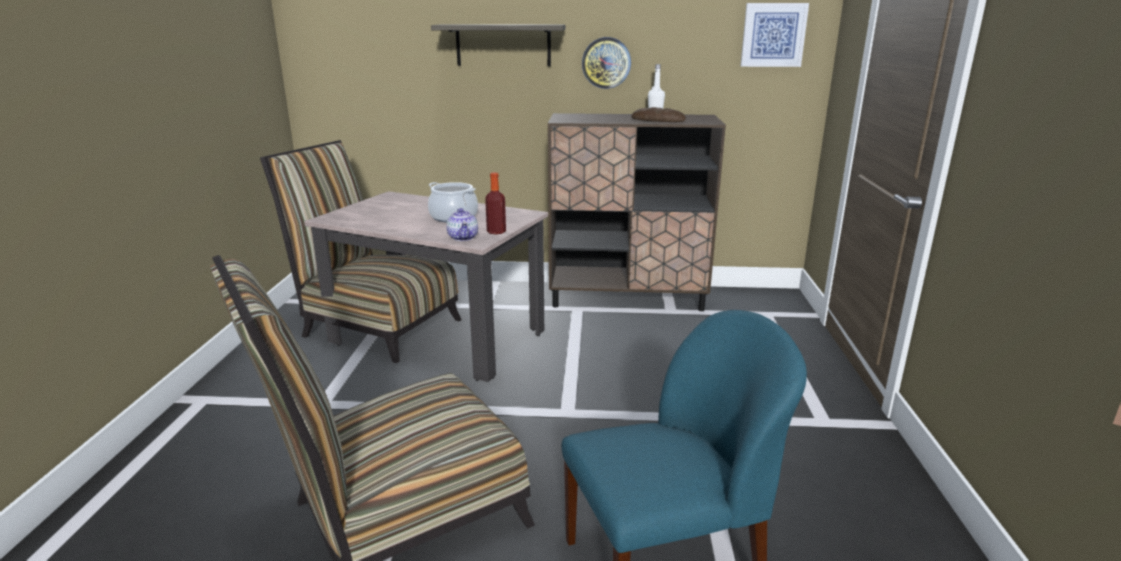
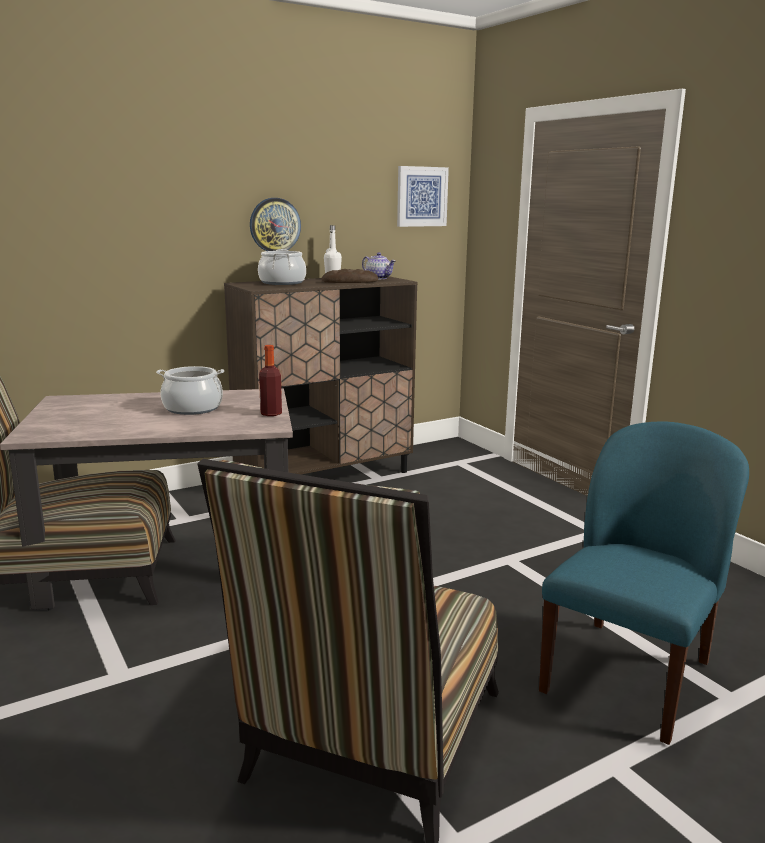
camera: 35 degrees left, 5 degrees down
(463, 238) = (248, 425): teapot -> teapot (379, 278)
(503, 45) = (160, 206): shelf -> none
(598, 116) = (282, 282): none -> cooking pot

